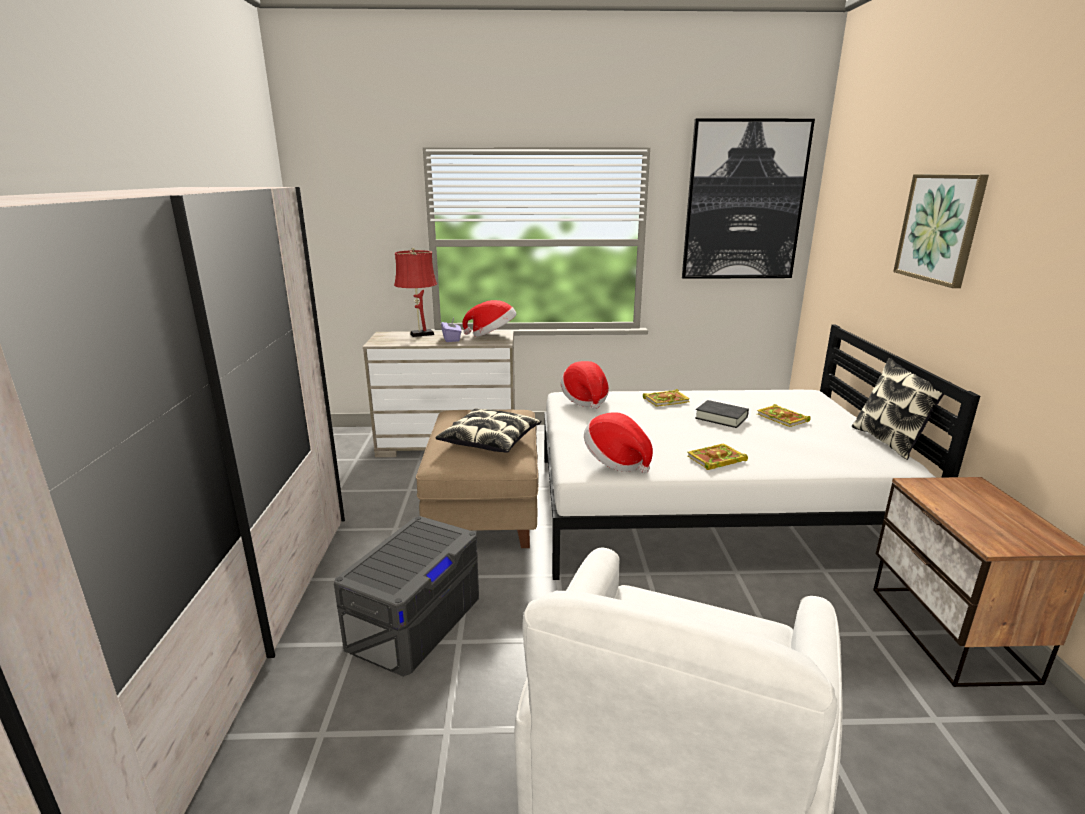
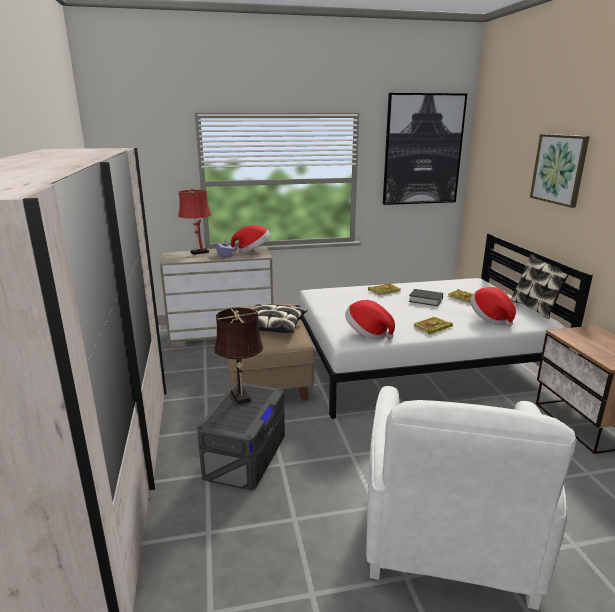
camera: 10 degrees left, 0 degrees up
(413, 541) = (241, 398): none -> brown table lamp
(585, 400) = (328, 294): hat -> hat (490, 318)

